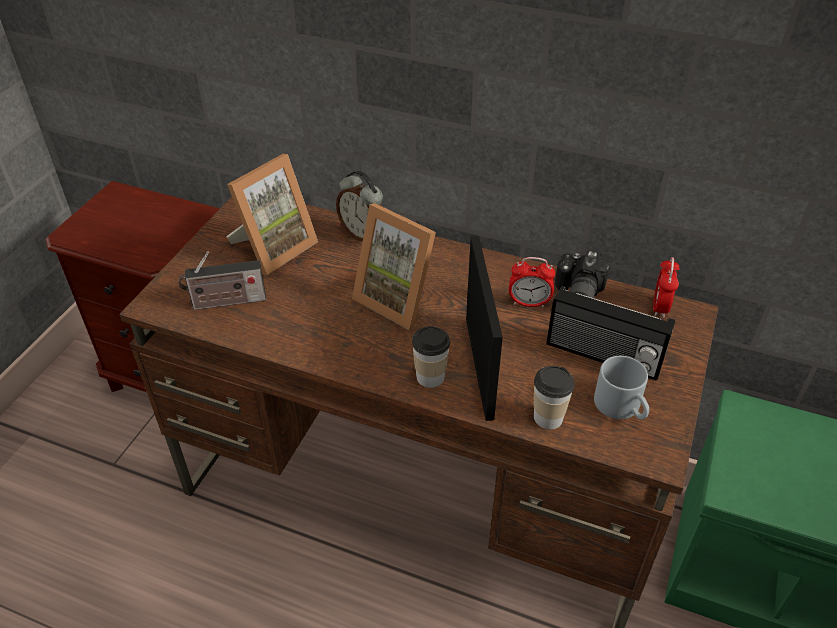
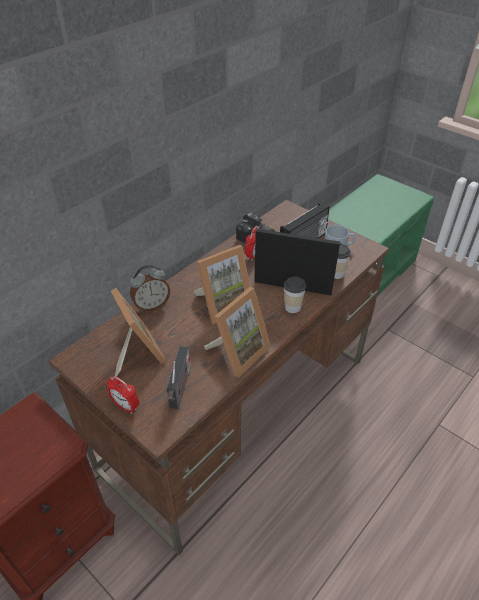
camera: 70 degrees left, 0 degrees up
(308, 339) = (238, 352): none -> picture frame
(660, 307) = (279, 215): alarm clock -> alarm clock (126, 406)

